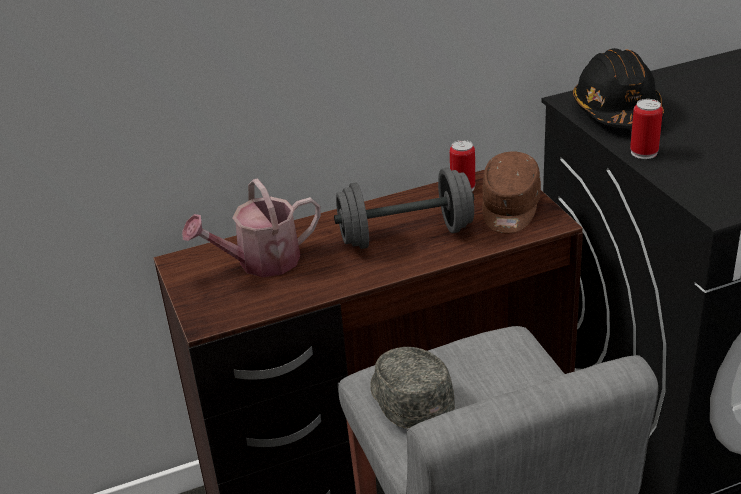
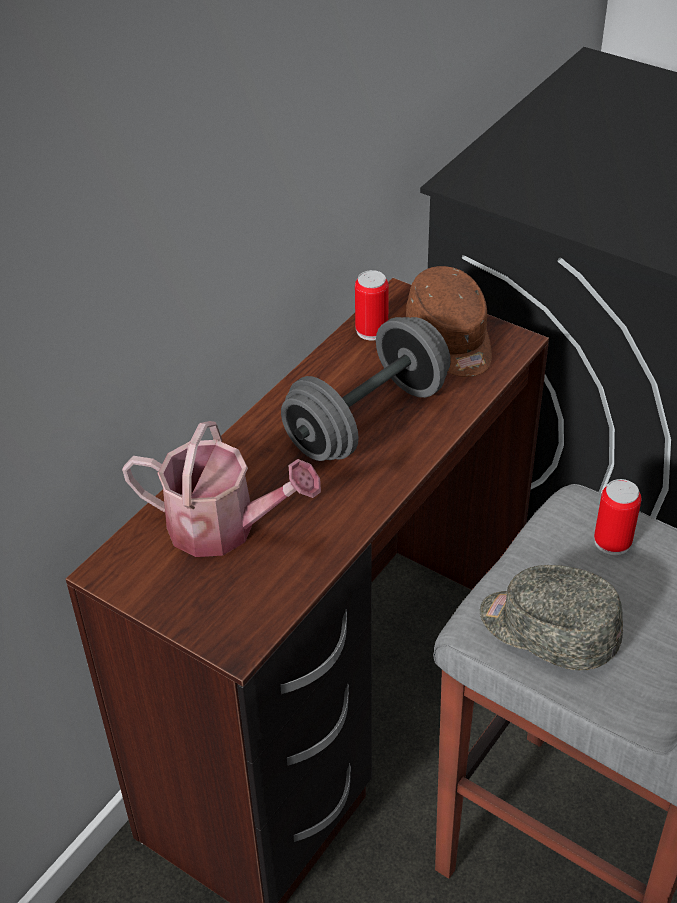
camera: 35 degrees left, 10 degrees up
(260, 262) = (224, 527): watering can -> watering can turned 105 degrees counterclockwise
(617, 112) = (522, 183): black hard hat -> none
(644, 152) = (602, 229): can -> can (612, 542)

